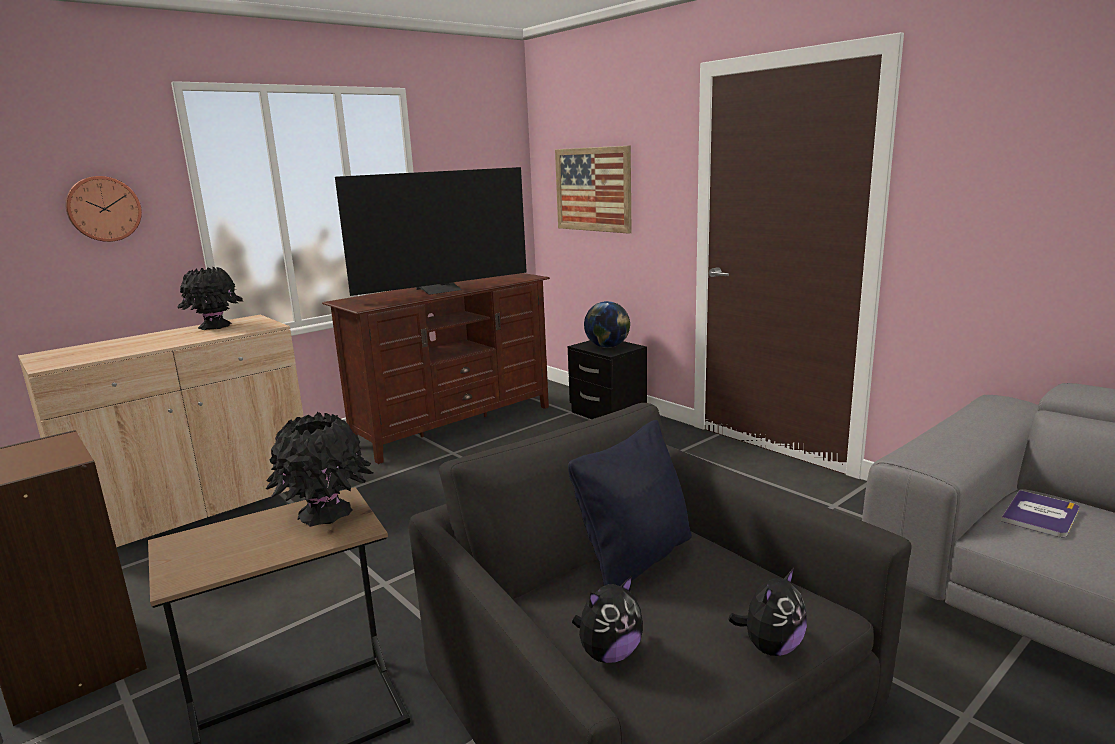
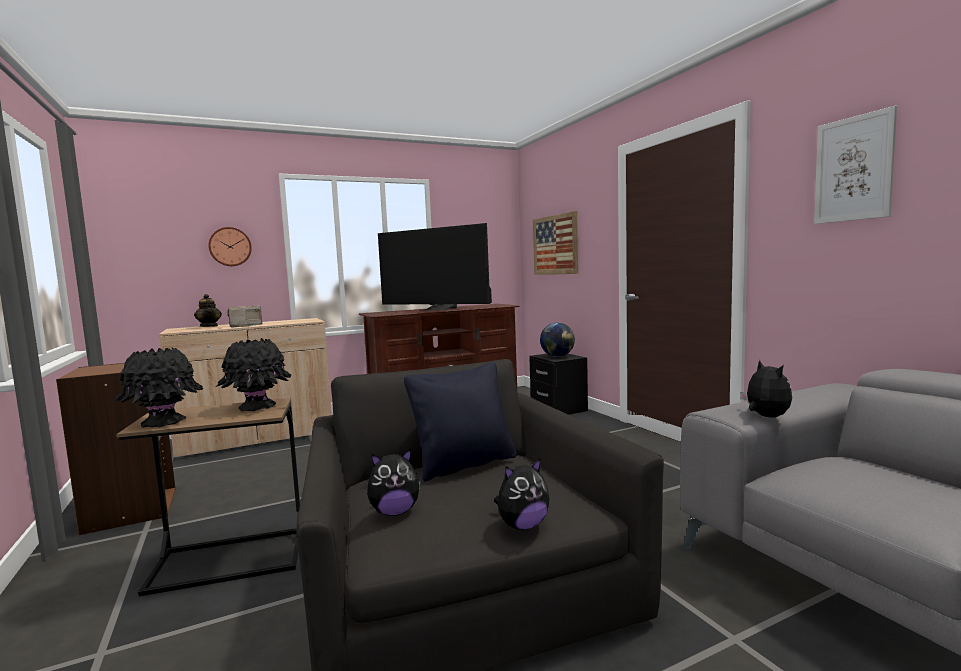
camera: 15 degrees right, 10 degrees down
(96, 346) = (209, 326): none -> teapot
(164, 343) = (245, 326): none -> radio
(214, 326) = (283, 321): black vase -> black vase (163, 422)
(441, 290) = (438, 309): television -> television turned 45 degrees clockwise
(967, 461) = (765, 417): none -> plush toy
(1034, 144) = (853, 169): none -> picture
(1040, 515) = (834, 468): book -> none

